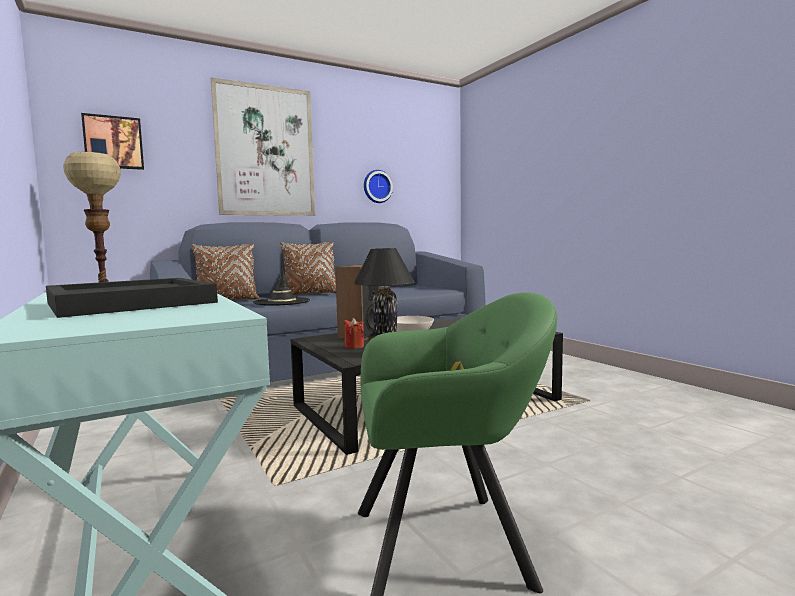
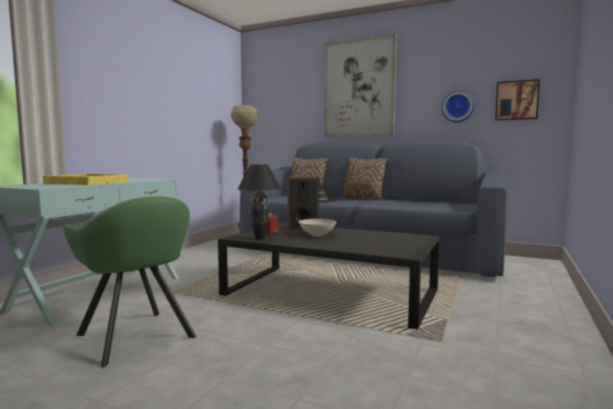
camera: 55 degrees right, 0 degrees up
(113, 142) = (273, 96): picture -> picture (516, 100)
(129, 303) = (87, 182): black tray -> yellow tray

